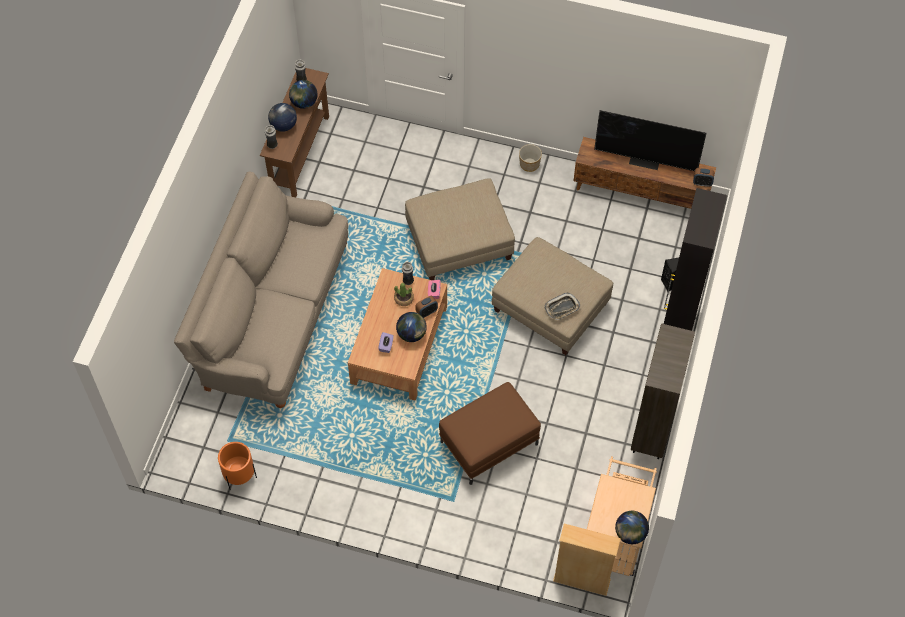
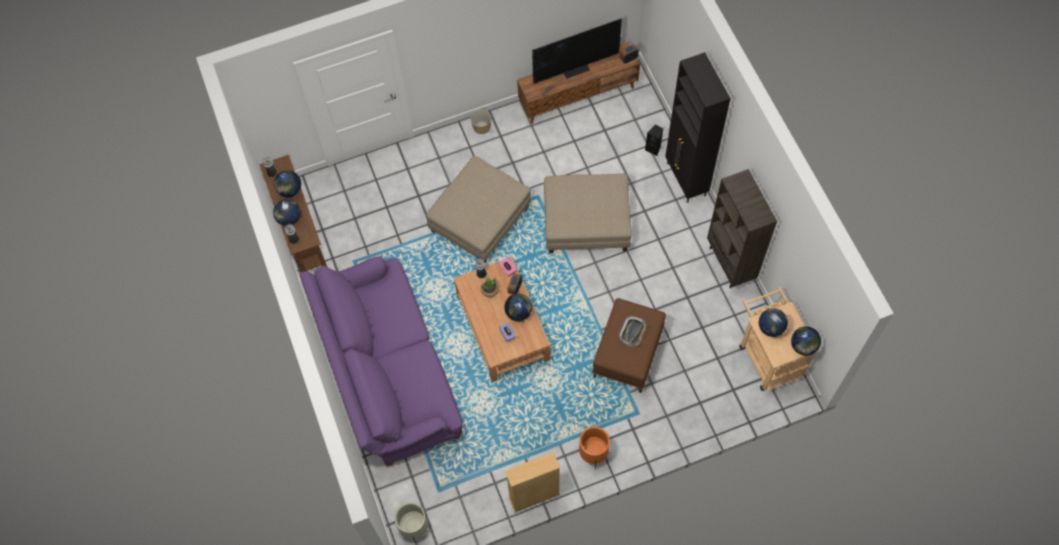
camera: 35 degrees left, 5 degrees up
(183, 455) = (414, 528): none -> beige planter
(240, 477) = (471, 512): orange planter -> orange planter (593, 454)
(272, 316) = (389, 373): beige sofa -> purple sofa
(562, 308) = (609, 217): tray -> tray (632, 332)
(581, 580) = (772, 404): beige bookcase -> beige bookcase (534, 496)
(614, 496) = (771, 327): none -> globe

